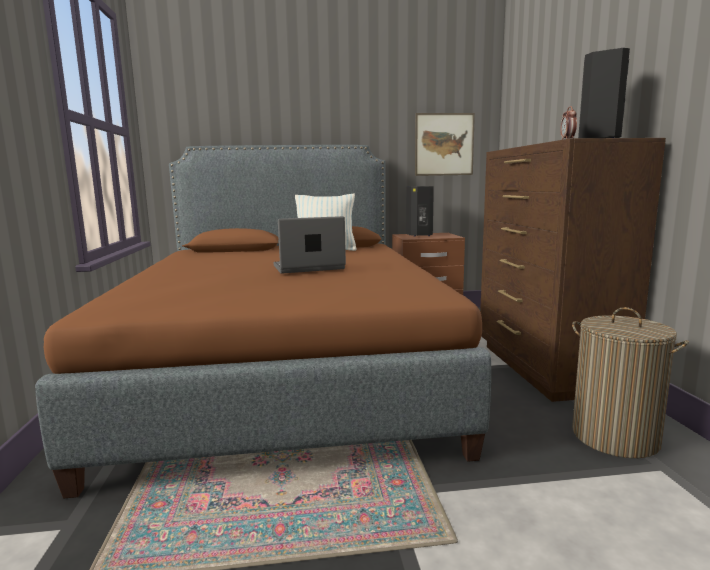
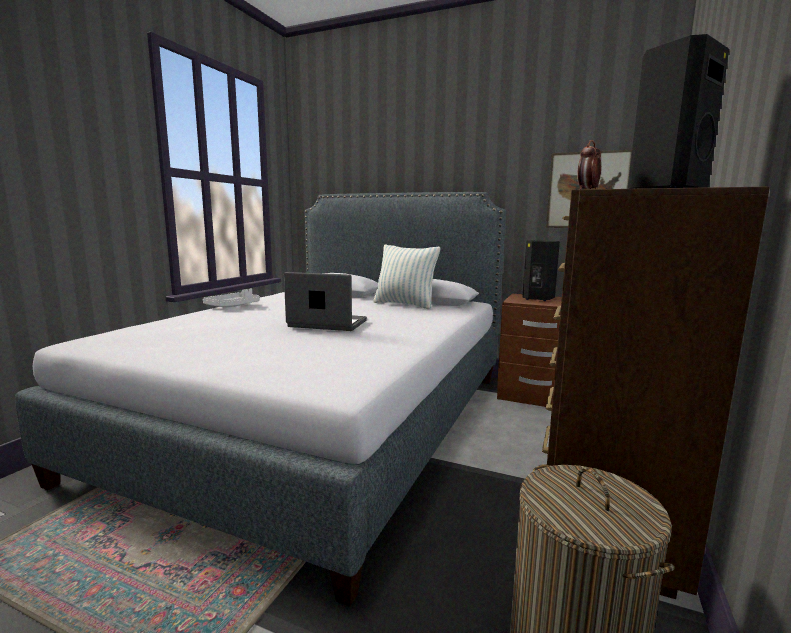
camera: 30 degrees right, 0 degrees up
(164, 268) = (232, 306): none -> white tray
(285, 369) = (324, 419): brown bed -> grey bed

